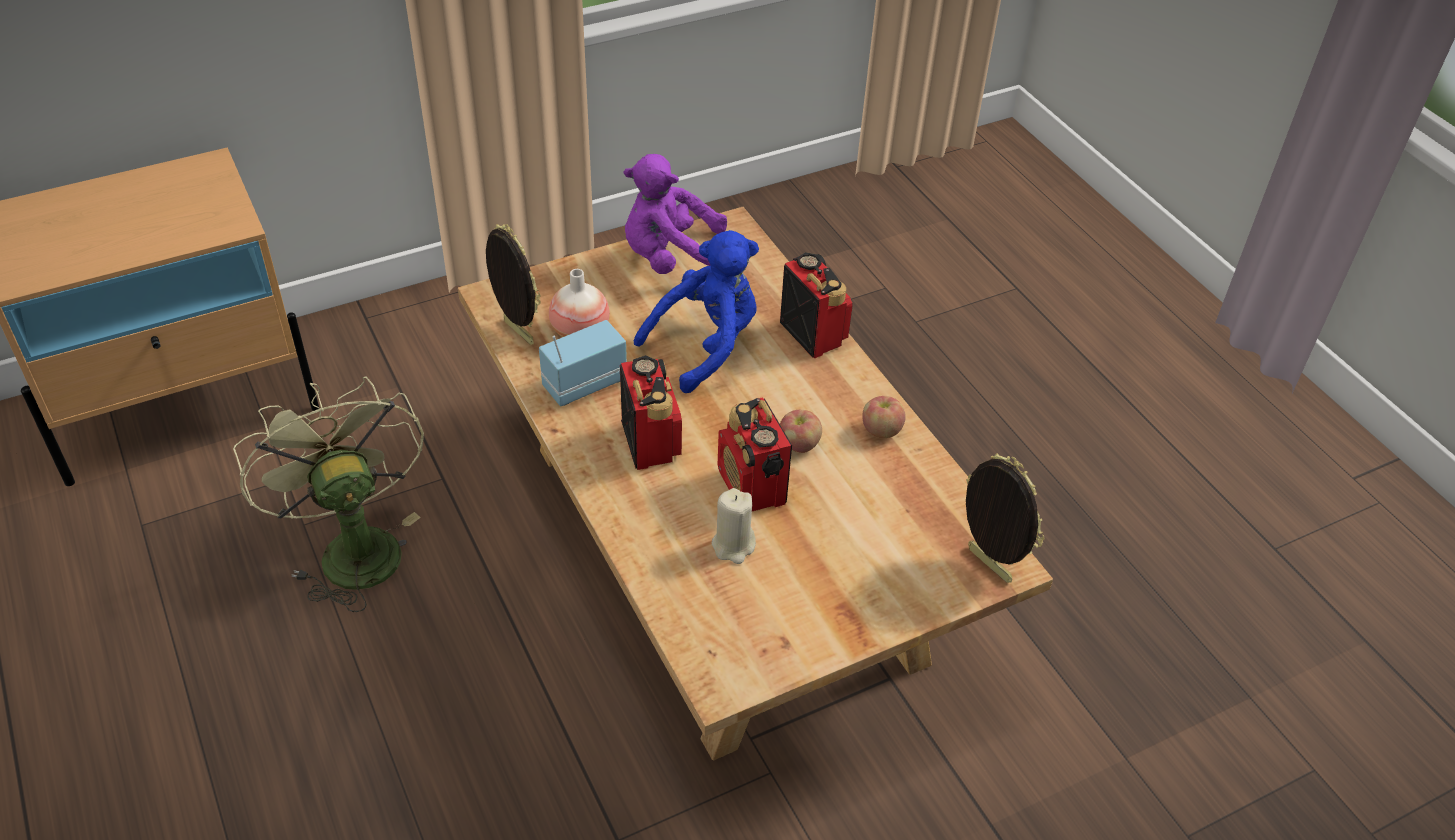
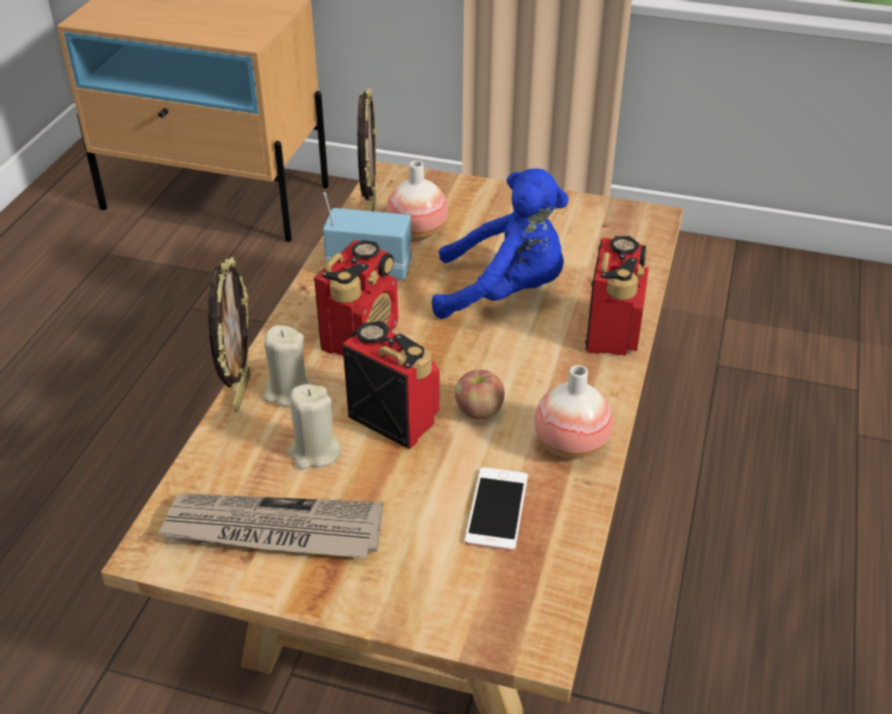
camera: 45 degrees right, 5 degrees down
(352, 547) = (200, 340): green fan -> none
(657, 516) = (288, 392): none -> beige candle
(674, 261) = (564, 219): purple plush toy -> none
(752, 487) = (392, 418): radio -> radio turned 105 degrees clockwise
(778, 615) = (272, 531): none -> newspaper
(881, 430) = (571, 444): apple -> vase
(891, 503) = (497, 509): none -> phone
(987, 566) = (515, 626): picture frame -> picture frame (240, 392)

